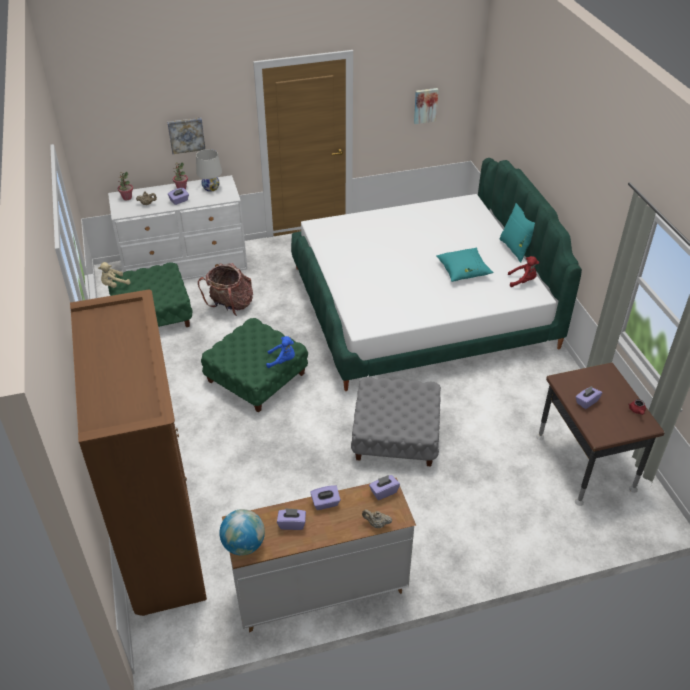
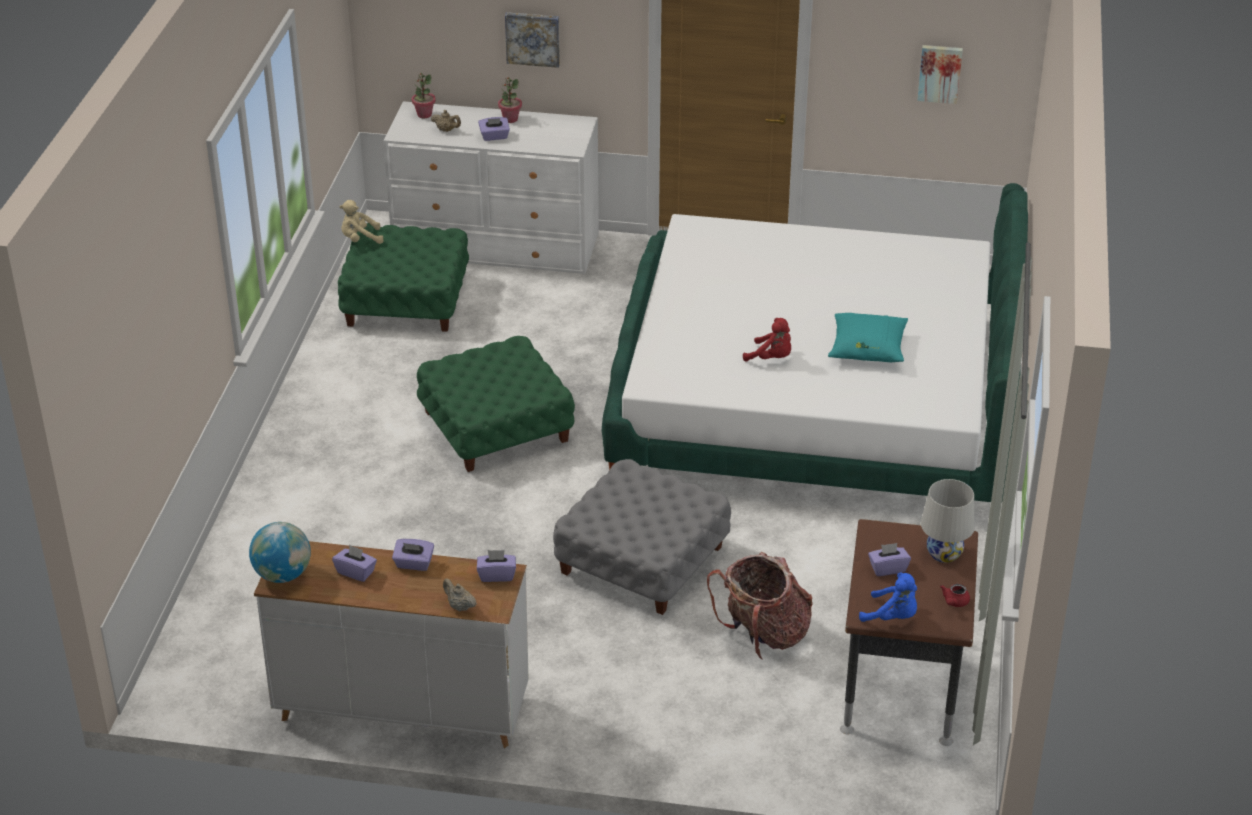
camera: 25 degrees right, 5 degrees down
(162, 539) = (242, 583): brown wardrobe -> none
(211, 188) = (553, 129): white table lamp -> white table lamp (944, 554)
(230, 305) = (525, 319): backpack -> backpack (763, 635)
(282, 360) = (524, 404): blue plush toy -> blue plush toy (892, 617)
(515, 249) = (979, 340): turquoise pillow -> none
(523, 281) = (951, 388): red plush toy -> red plush toy (771, 358)

